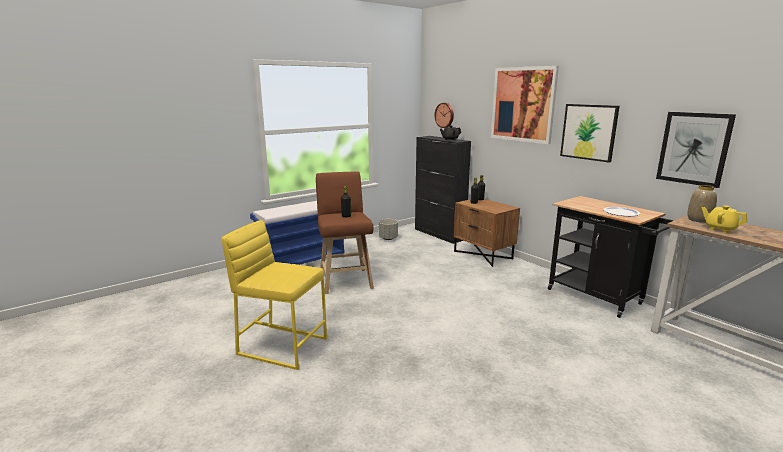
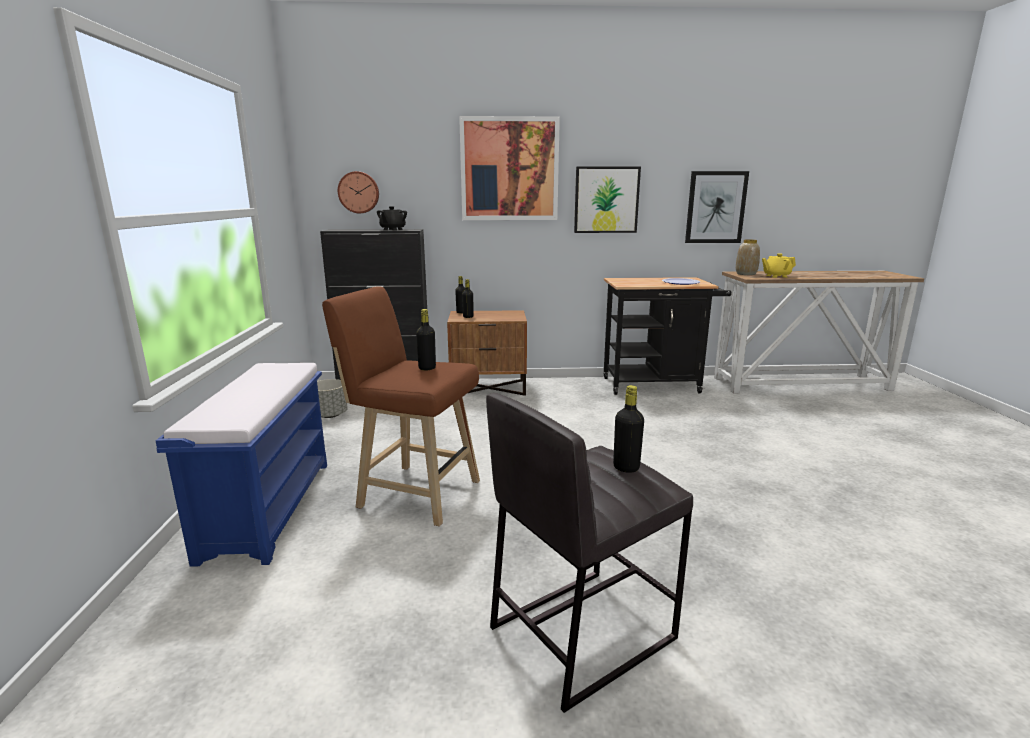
camera: 55 degrees left, 0 degrees up
(282, 345) = (580, 632): yellow stool -> grey stool
(292, 273) = (626, 467): none -> black bottle

